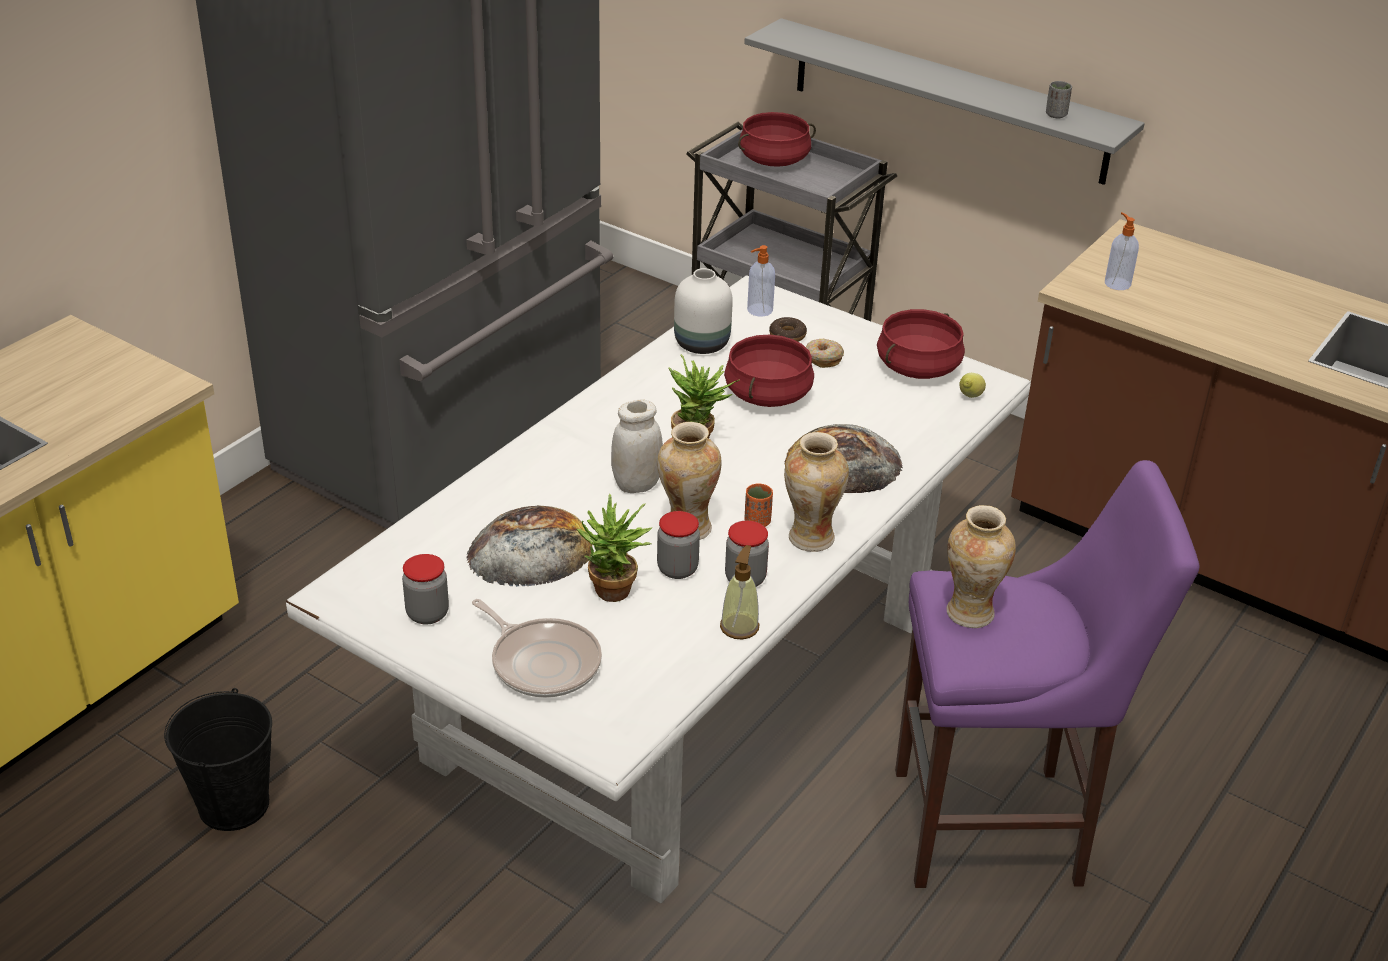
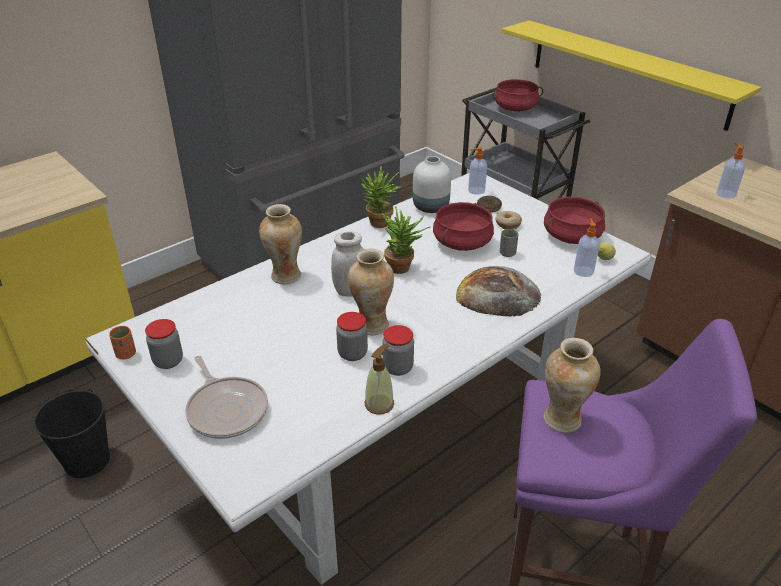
camera: 15 degrees right, 0 degrees up
(531, 550) = (259, 326): bread -> none
(613, 596) = (299, 367): potted plant -> potted plant (379, 225)
(757, 522) = (422, 327): orange cup -> orange cup (126, 354)
(810, 539) = (456, 344): vase -> vase (285, 276)
(947, 416) = (583, 271): none -> soap dispenser
(948, 101) = (627, 73): grey shelf -> yellow shelf
(1056, 115) = (697, 78): grey cup -> grey cup (507, 253)

